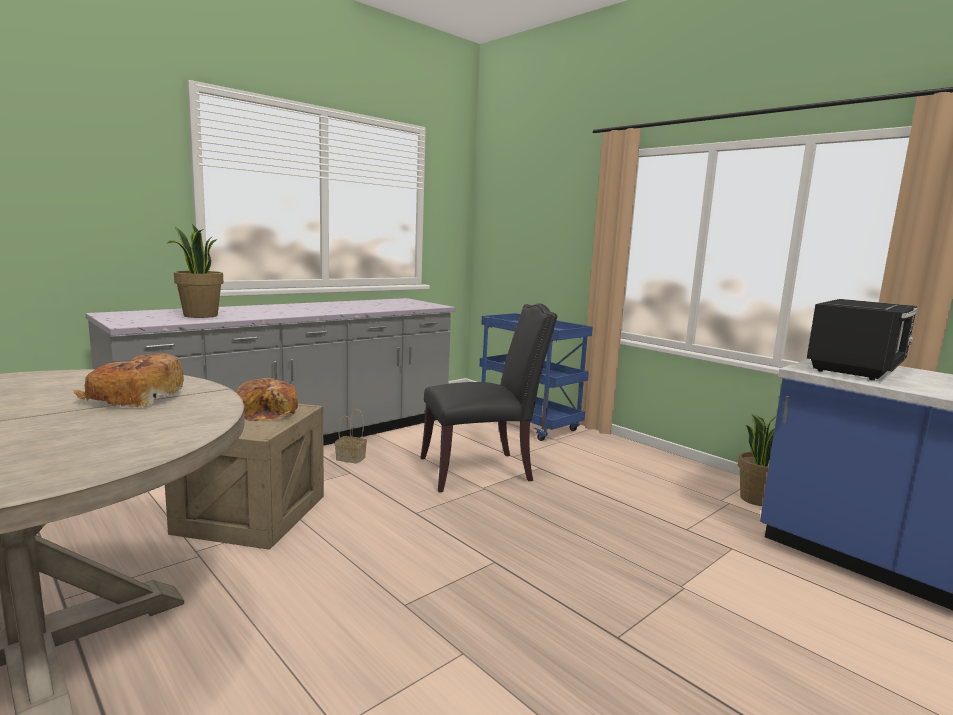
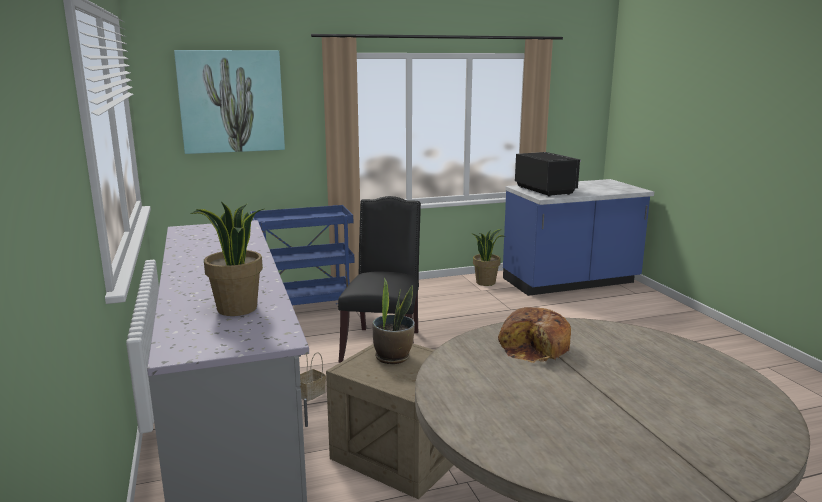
camera: 65 degrees left, 5 degrees up
(268, 412) = (393, 357): bread -> potted plant
(531, 206) = (231, 101): none -> picture

